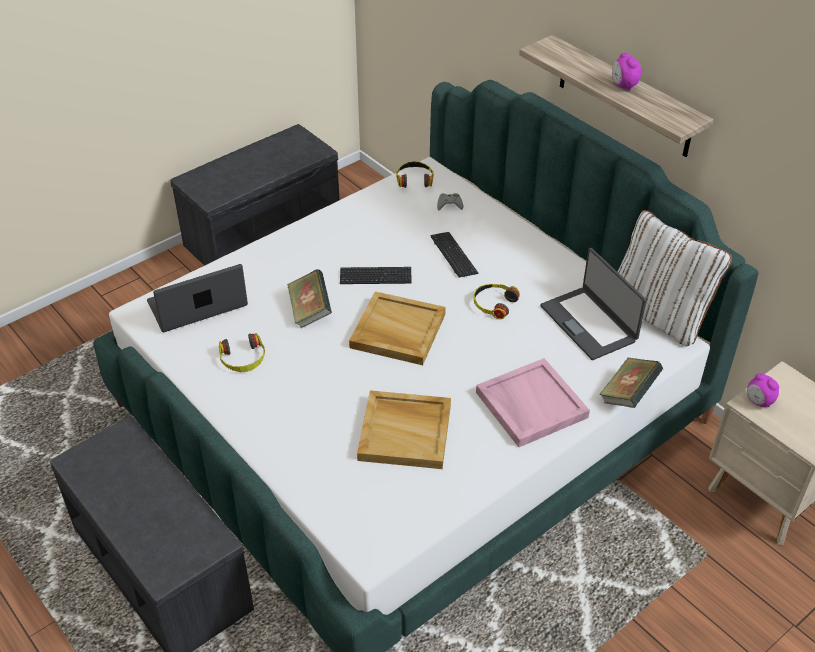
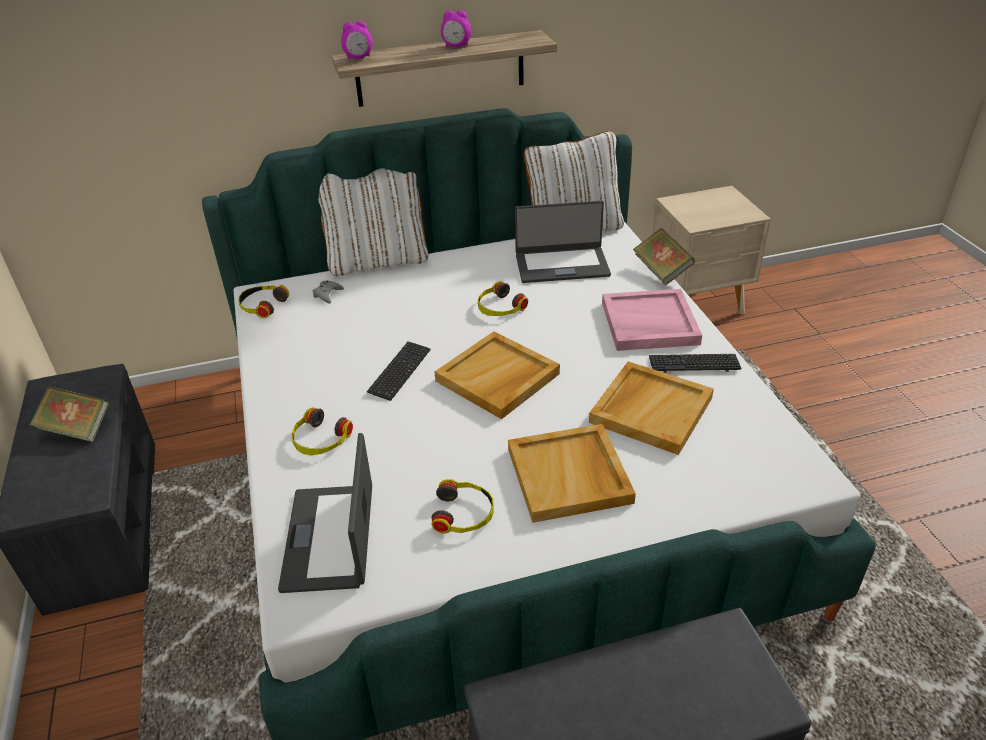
camera: 65 degrees left, 5 degrees down
(283, 266) = (320, 440): none -> headphones
(304, 403) = (570, 476): none -> beige tray
(310, 311) = (419, 435): book -> book (77, 429)
(453, 255) = (409, 312): keyboard -> keyboard (694, 364)
(515, 212) = (378, 261): none -> white pillow
(758, 402) = (695, 219): alarm clock -> alarm clock (359, 58)

